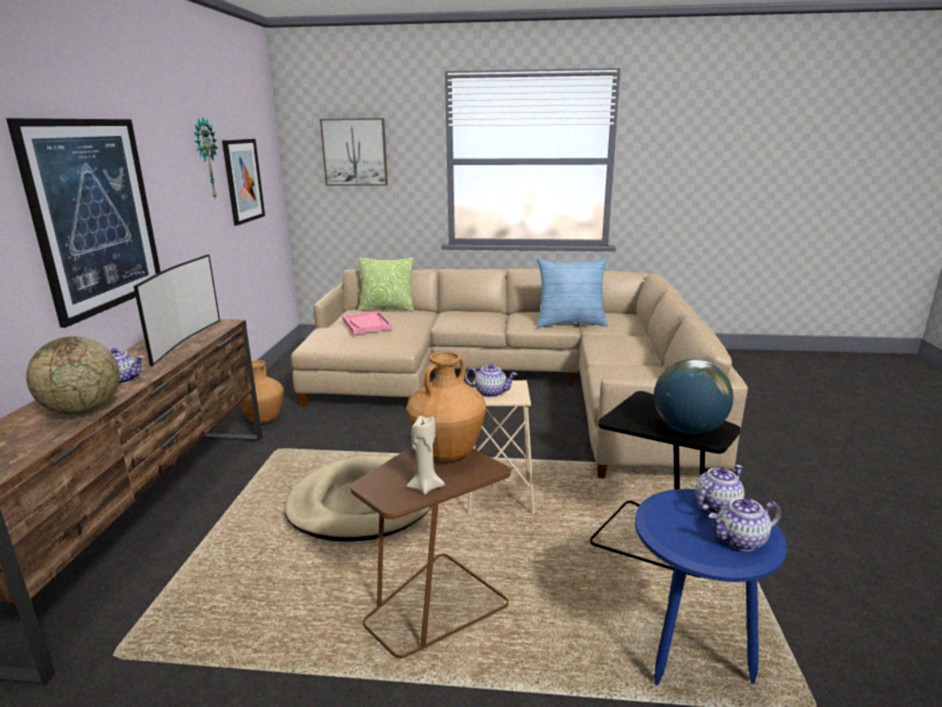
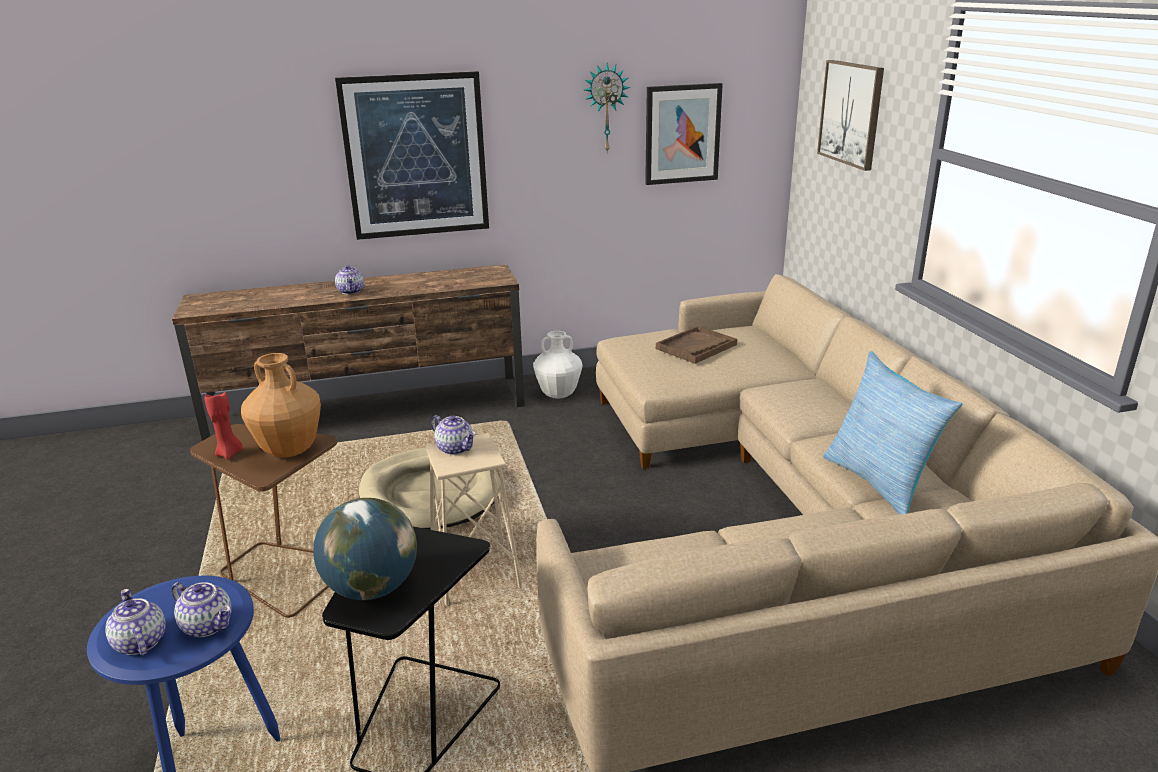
camera: 70 degrees right, 5 degrees up
(83, 410) = (293, 300): globe -> none
(183, 341) = (445, 281): television -> none
(264, 419) = (559, 395): brown vase -> white vase
(367, 324) = (696, 347): pink tray -> brown tray
(387, 309) = (776, 343): pillow -> none
(425, 487) = (229, 453): beige candle -> red candle
(491, 392) = (455, 448): teapot -> teapot turned 45 degrees counterclockwise

